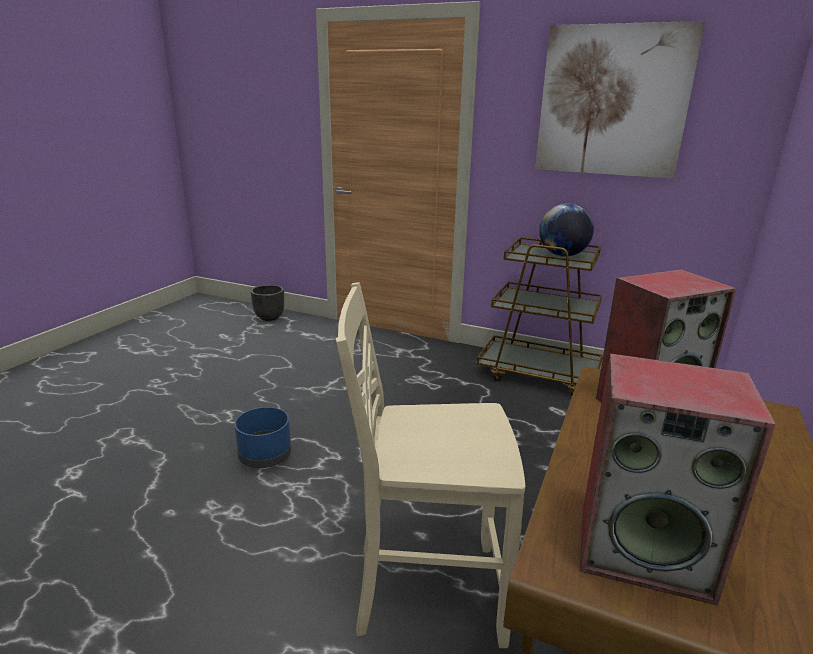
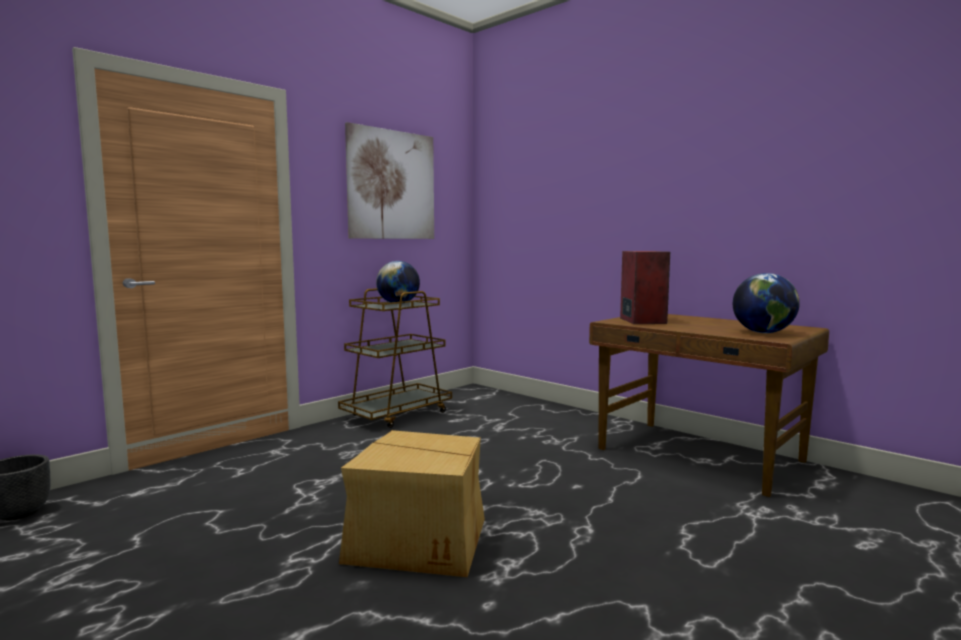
camera: 70 degrees left, 15 degrees down
(264, 456) = (419, 541): blue planter -> cardboard box
(425, 590) = (632, 493): beige chair -> none
(645, 551) = (763, 332): speaker -> globe

